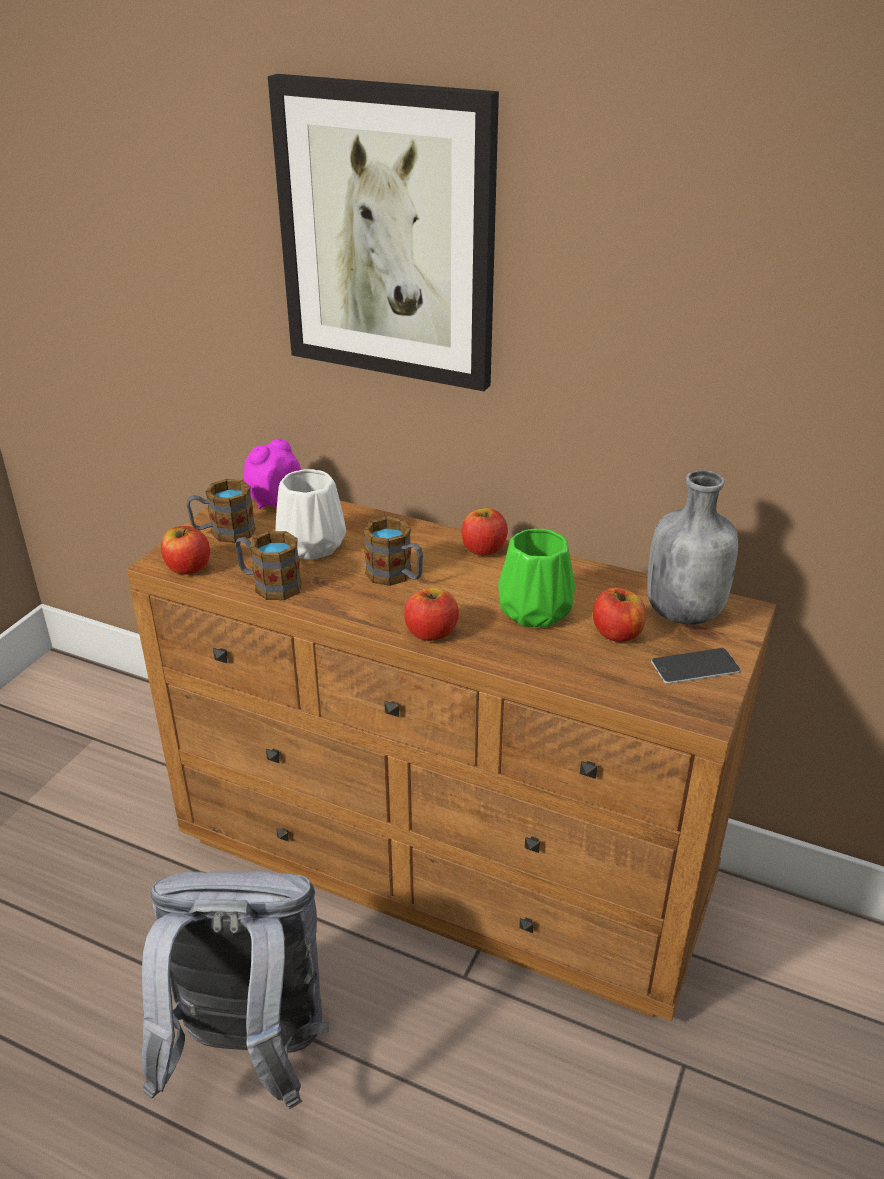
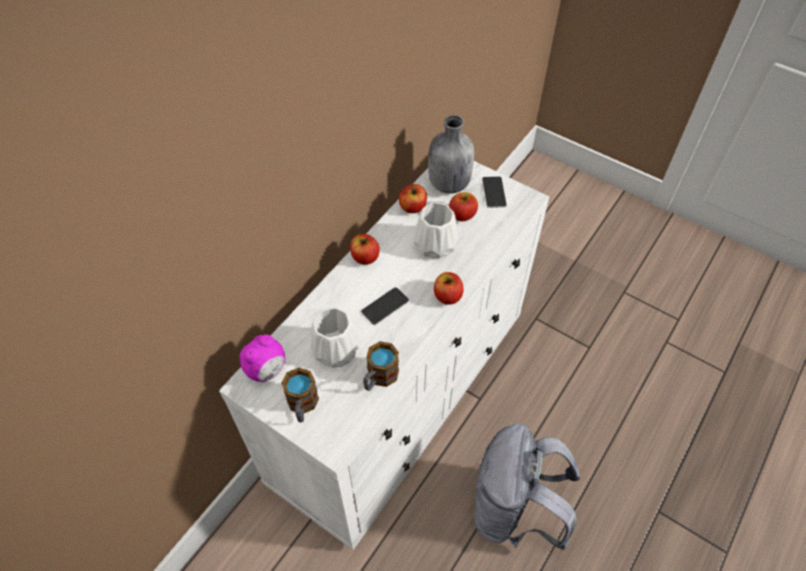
camera: 80 degrees left, 20 degrees up
(188, 568) = (345, 429): apple -> apple (413, 207)
(275, 502) = (267, 370): alarm clock -> alarm clock turned 105 degrees counterclockwise
(387, 235) = (261, 160): picture -> none
(396, 576) = (385, 306): mug -> phone
(446, 861) = (402, 394): brown dresser -> white dresser
(536, 610) = (434, 244): green vase -> white vase

